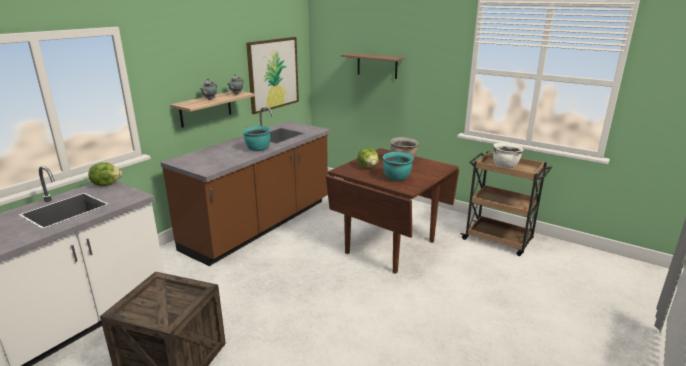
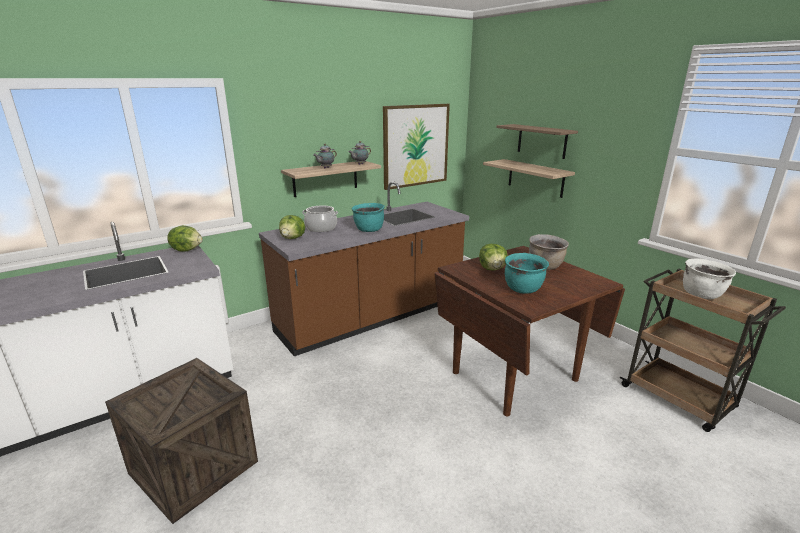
camera: 20 degrees right, 0 degrees up
(197, 163) = (293, 238): none -> lettuce
(215, 152) = (321, 228): none -> cooking pot
(374, 94) = (535, 178): none -> shelf

